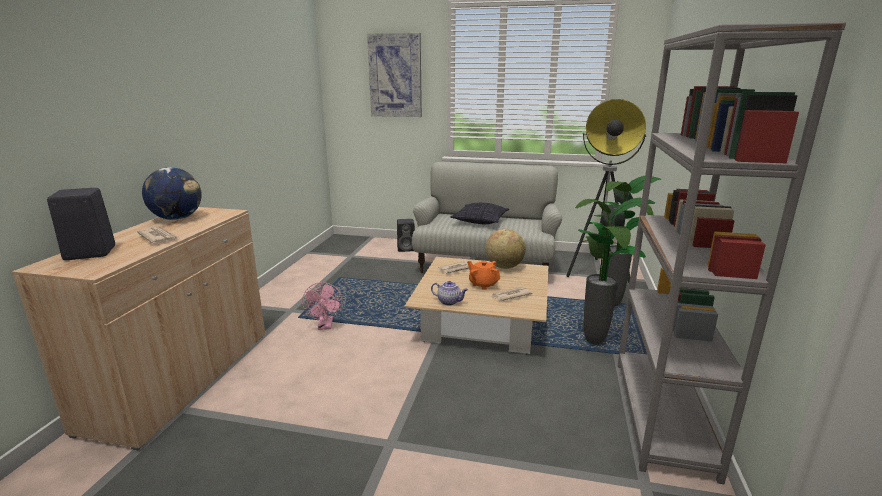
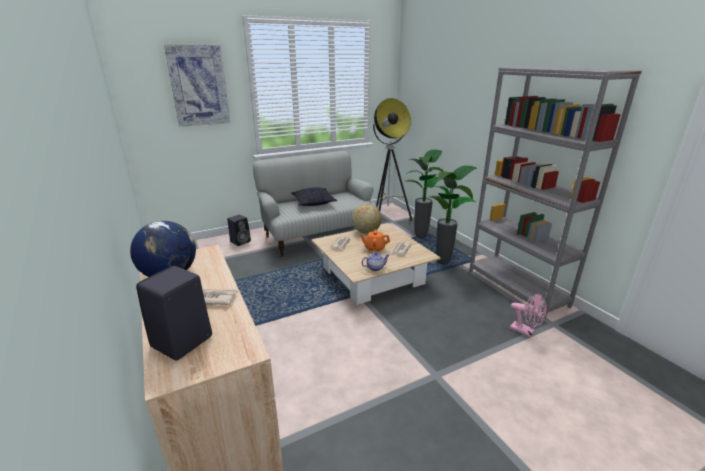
camera: 40 degrees left, 5 degrees up
(325, 326) = (274, 326): pink fan -> pink fan (525, 331)

